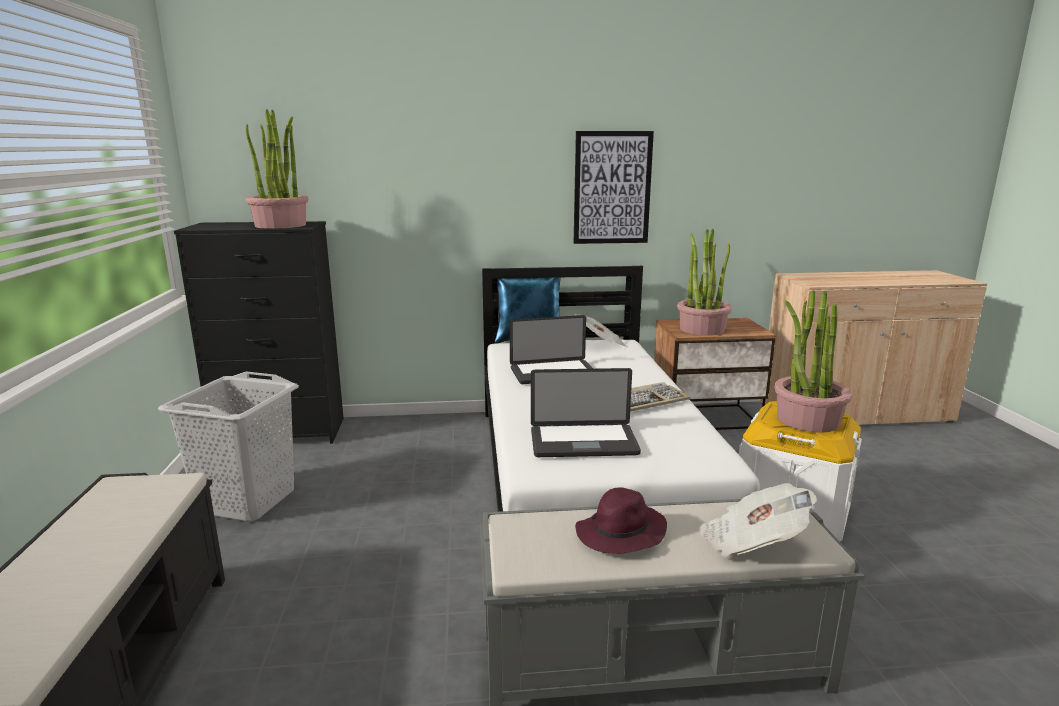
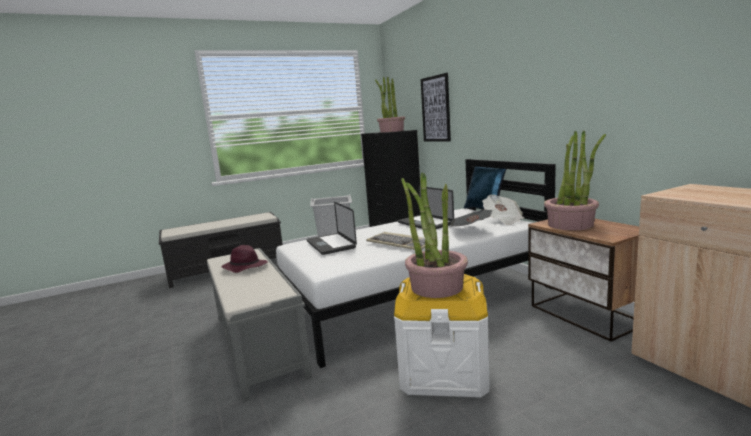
camera: 70 degrees right, 5 degrees down
(612, 188) = (540, 99): picture -> picture (435, 109)
(751, 542) = (241, 289): newspaper -> newspaper (470, 230)

